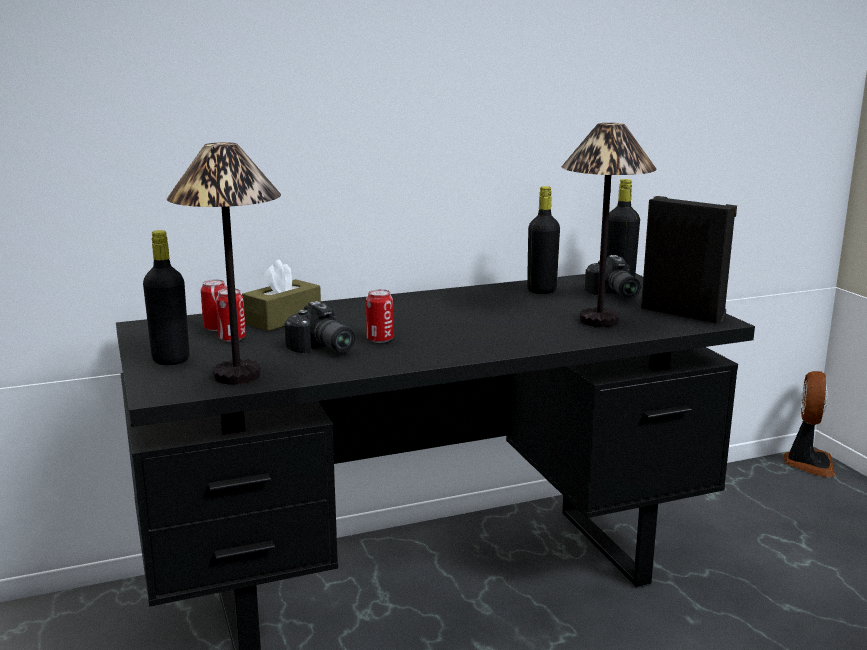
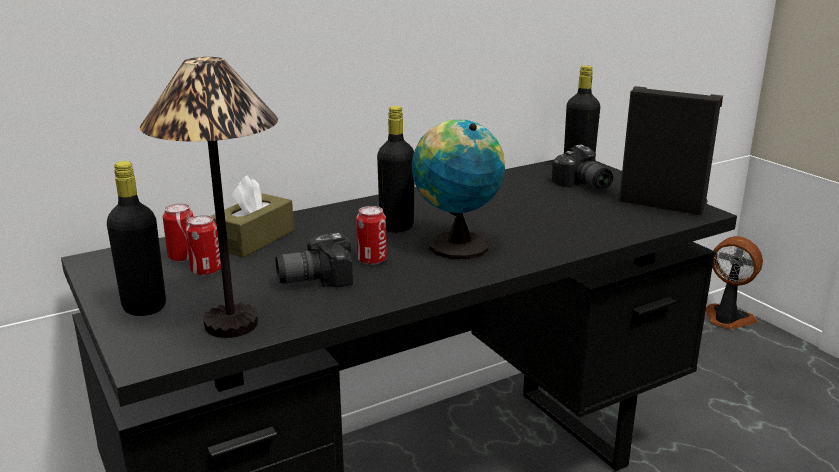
camera: 10 degrees left, 5 degrees up
(321, 349) = (313, 278): camera -> camera turned 120 degrees clockwise
(462, 333) = (455, 245): none -> globe
(541, 290) = (510, 185): black bottle -> black bottle (396, 227)
(600, 321) = (587, 219): table lamp -> none
(808, 463) = (727, 319): fan -> fan turned 60 degrees counterclockwise

